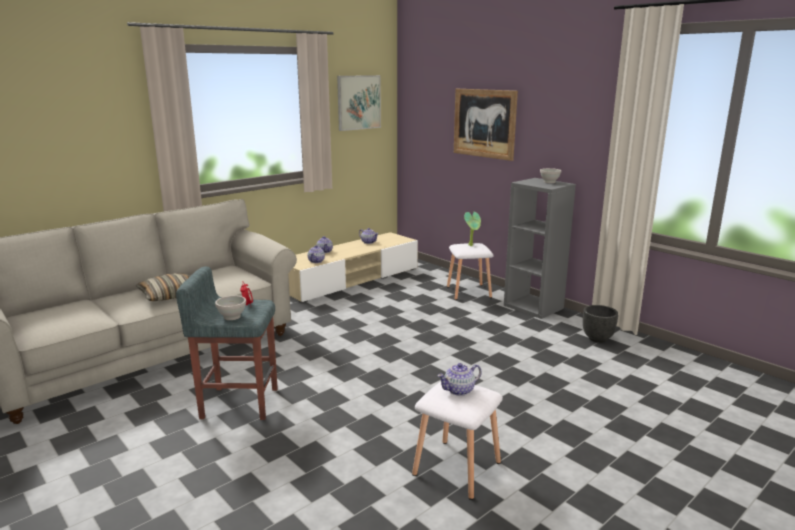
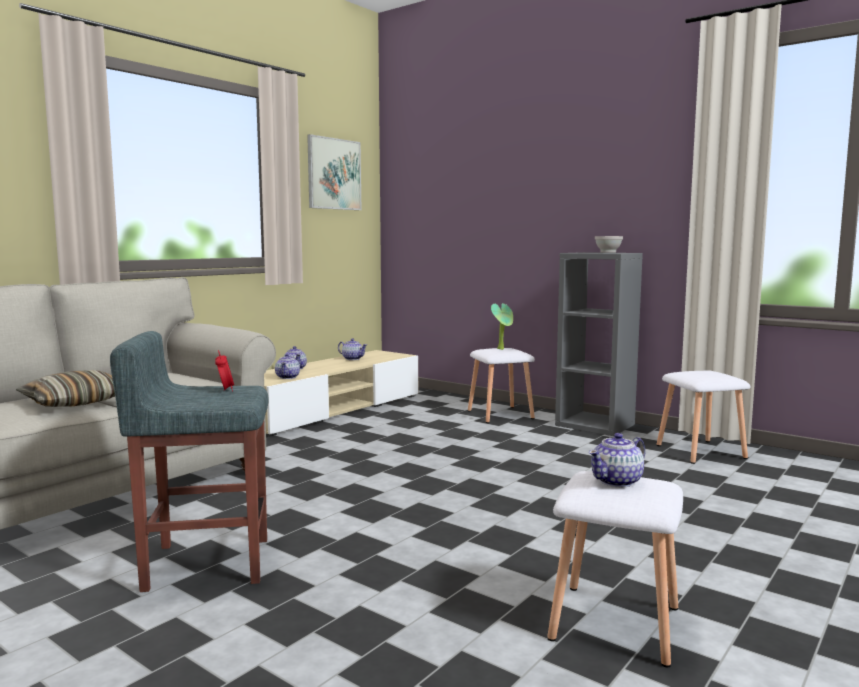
camera: 10 degrees left, 10 degrees down
(231, 317) = (205, 401): white bowl -> none
(484, 123) = (506, 192): picture -> none
(598, 339) = (702, 452): black planter -> white stool

